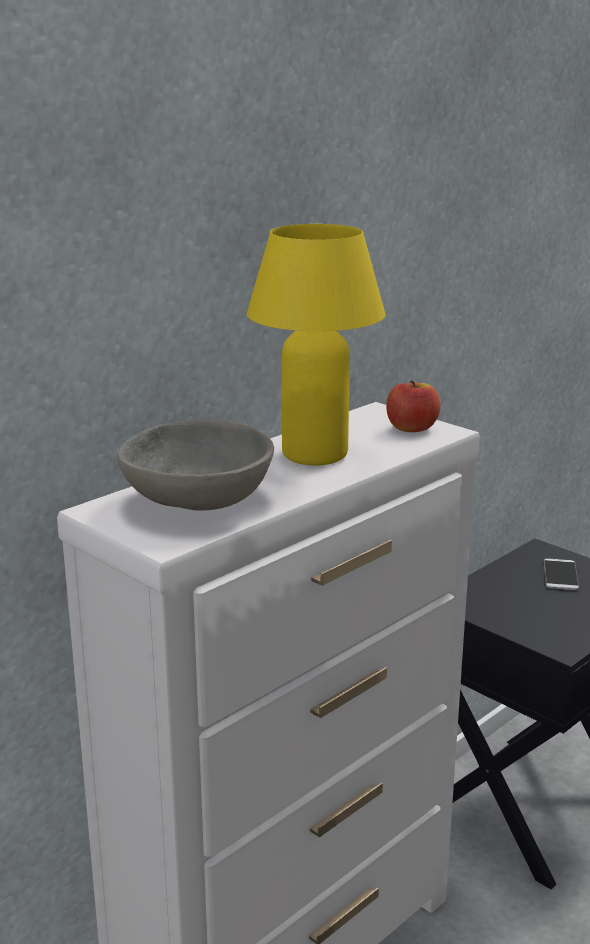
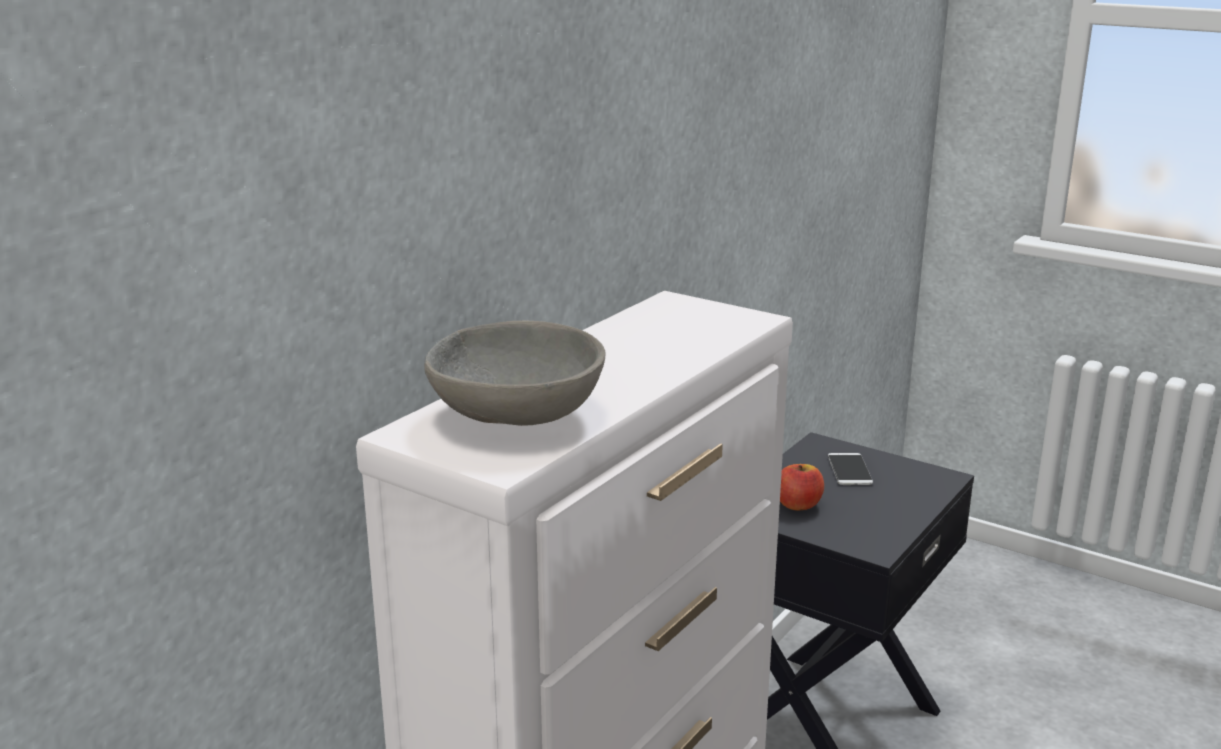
camera: 10 degrees left, 0 degrees up
(314, 455) = (625, 354): yellow table lamp -> none
(412, 428) = (718, 317): apple -> apple (798, 505)

